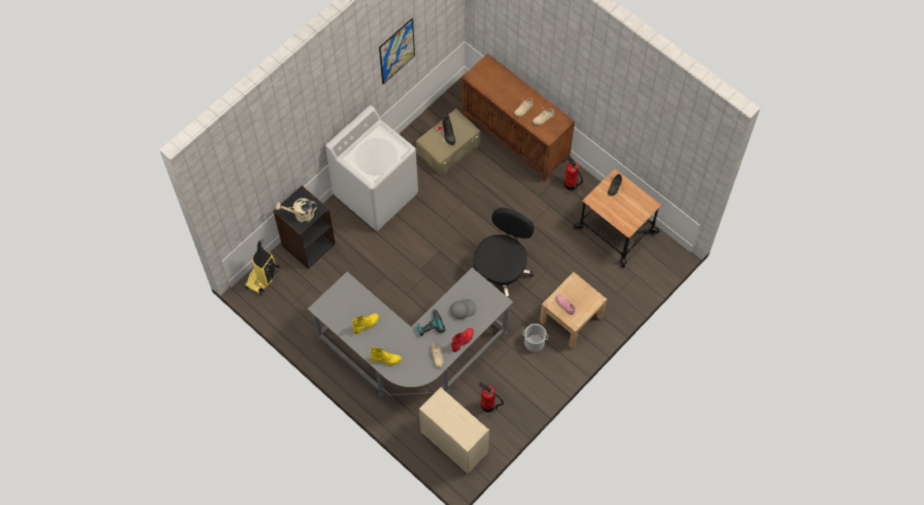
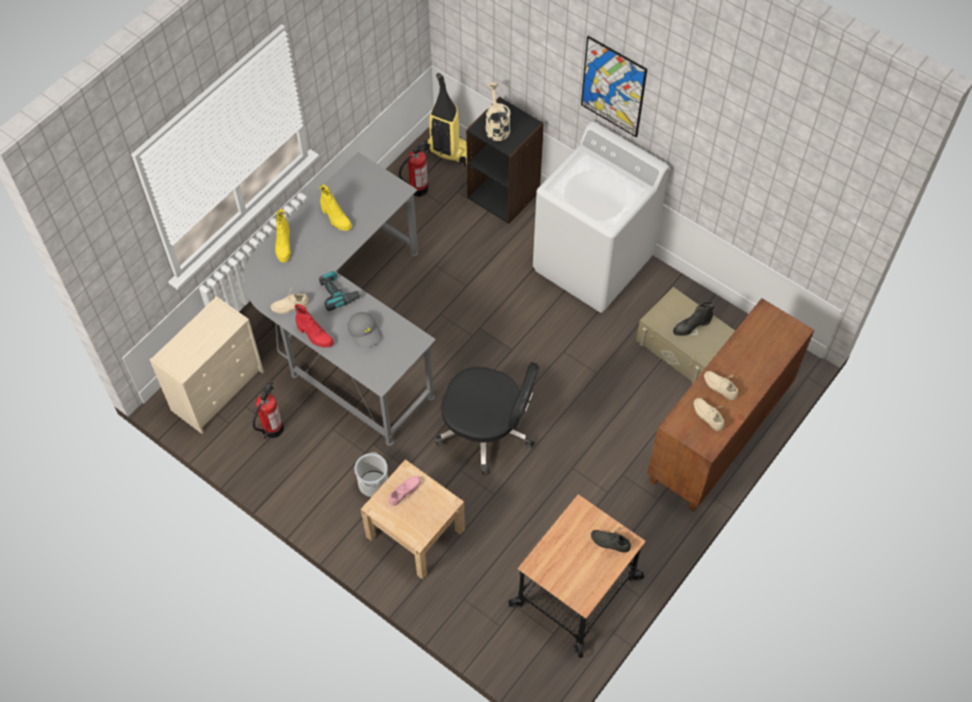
camera: 85 degrees right, 5 degrees down
(396, 51) = (736, 151): picture -> picture (613, 87)
(570, 184) = (649, 519): fire extinguisher -> fire extinguisher (418, 189)

